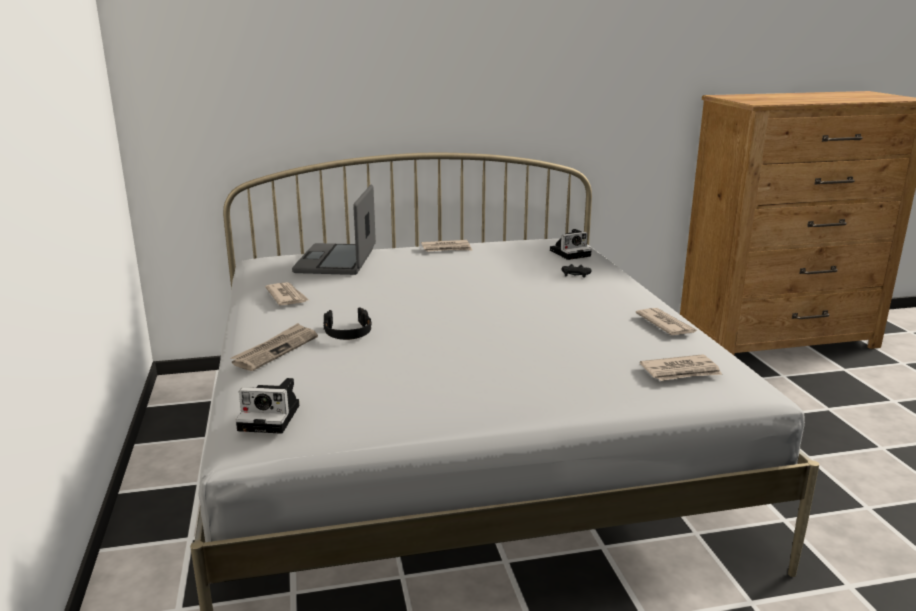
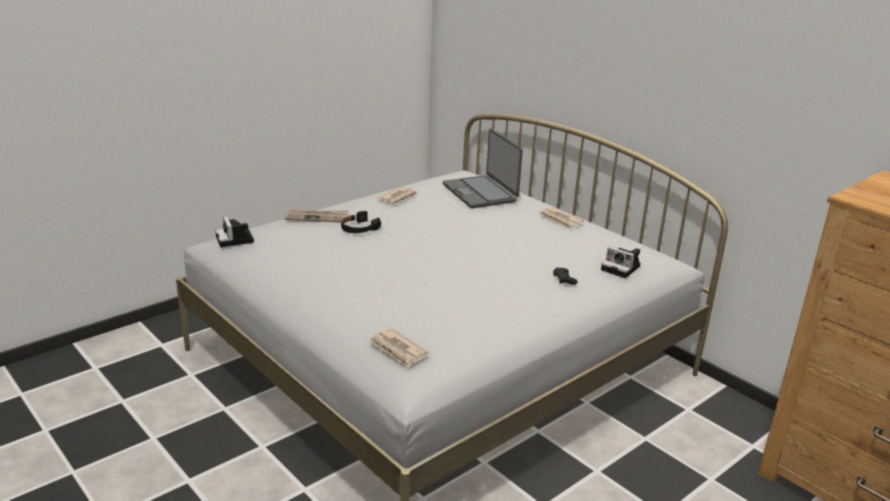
camera: 60 degrees right, 5 degrees up
(337, 261) = (480, 193): laptop -> laptop turned 90 degrees counterclockwise
(665, 324) = (490, 333): newspaper -> none

